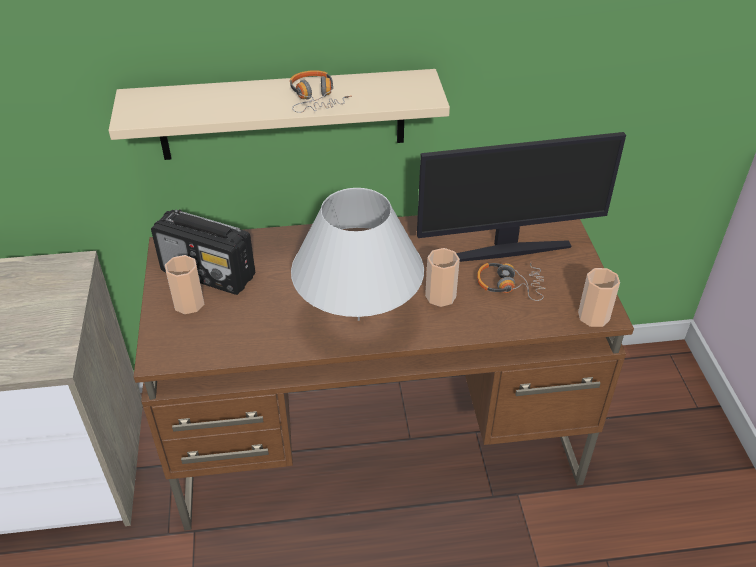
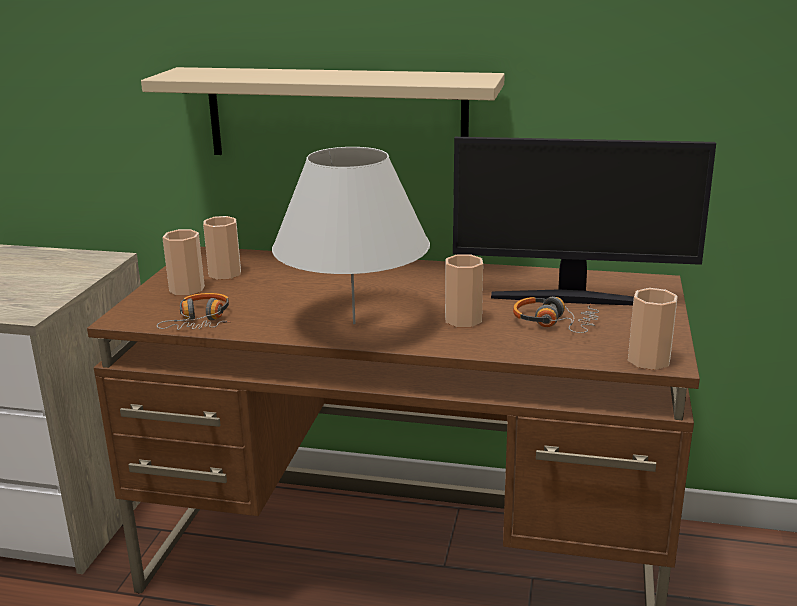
camera: 20 degrees right, 20 degrees down
(209, 274) = (225, 274): radio -> cup
(316, 99) = (356, 77): headphones -> headphones (201, 321)

